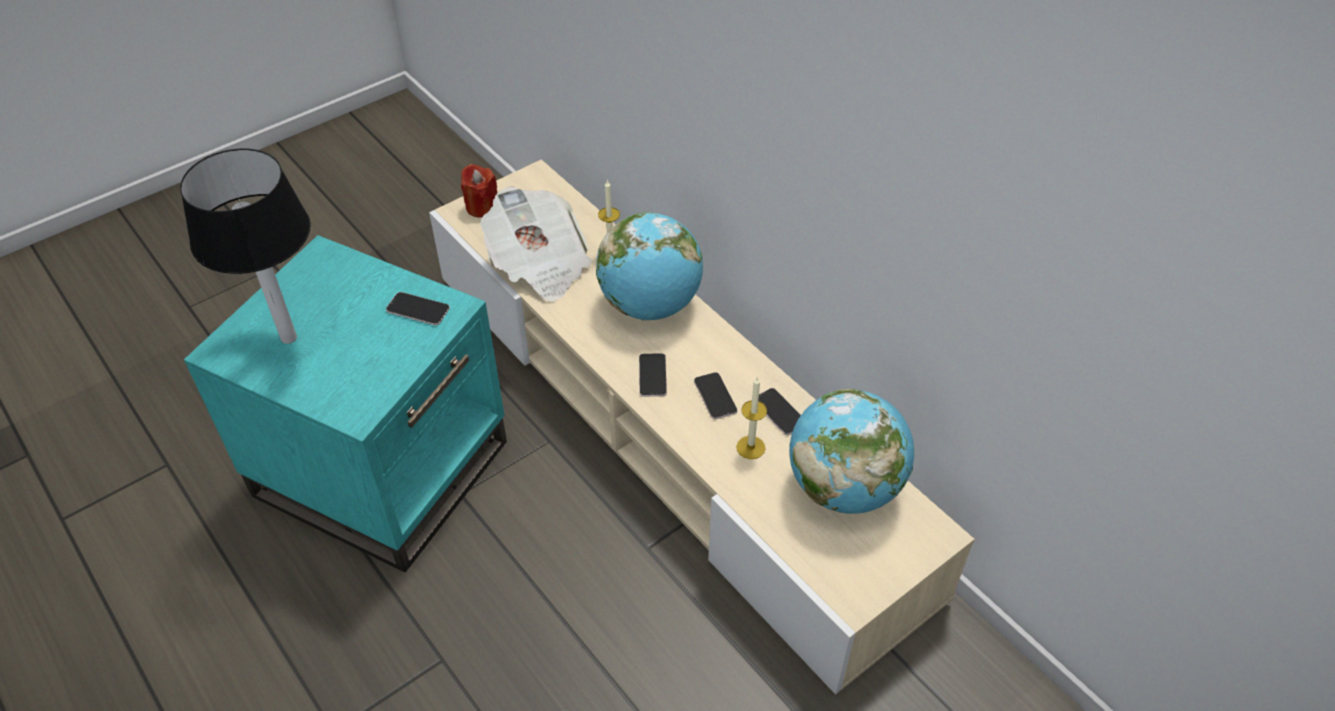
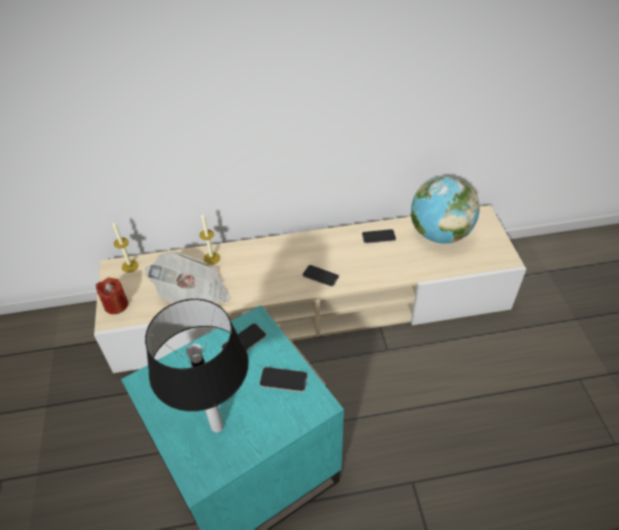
camera: 60 degrees left, 0 degrees up
(650, 305) = (267, 257): globe -> none
(715, 396) = (352, 256): phone -> phone (283, 380)
(750, 447) = (395, 257): candle -> candle (130, 266)

